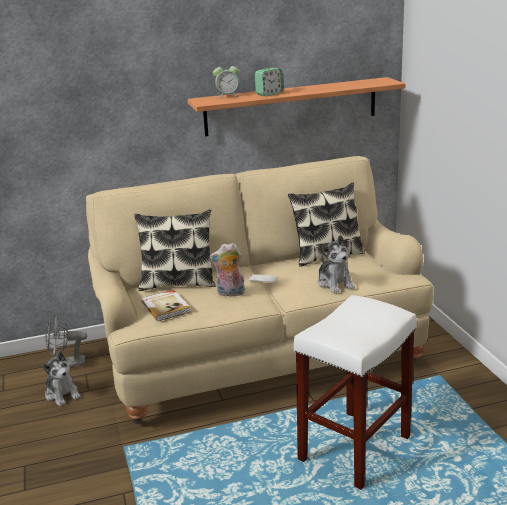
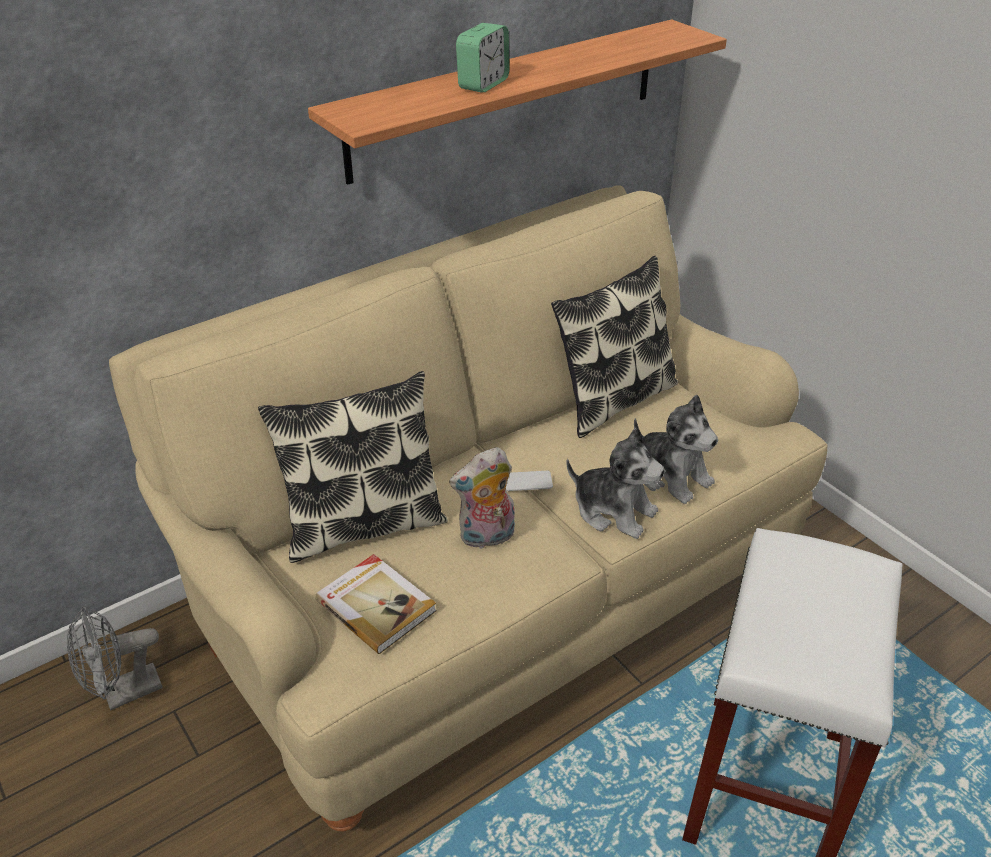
camera: 20 degrees left, 15 degrees up
(62, 394) = (145, 778): plush toy -> plush toy (613, 511)
(227, 96) = (396, 95): alarm clock -> none

